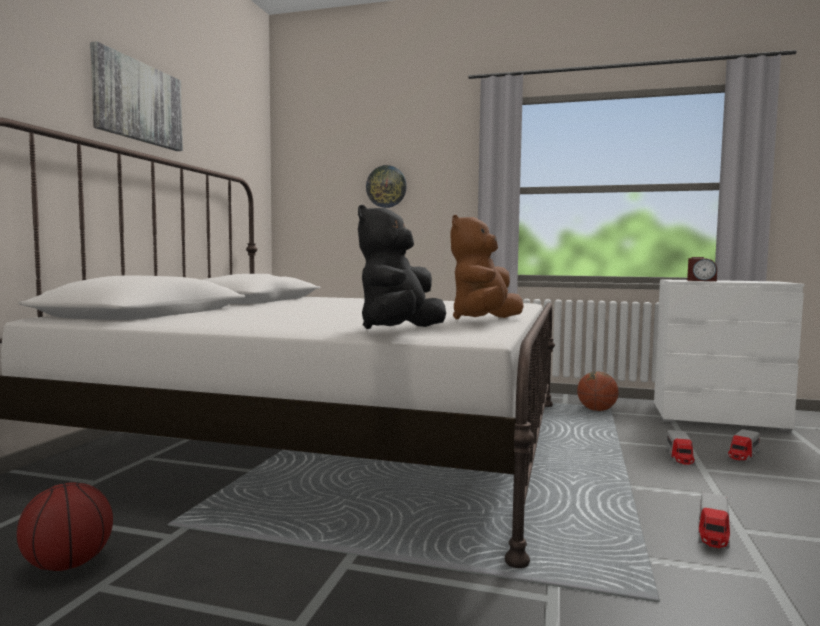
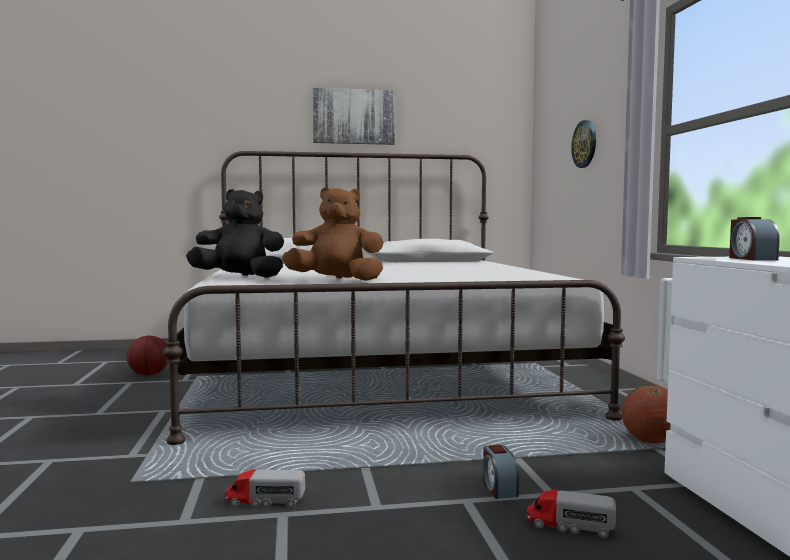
camera: 65 degrees right, 0 degrees up
(680, 457) = (499, 488): toy truck -> alarm clock

